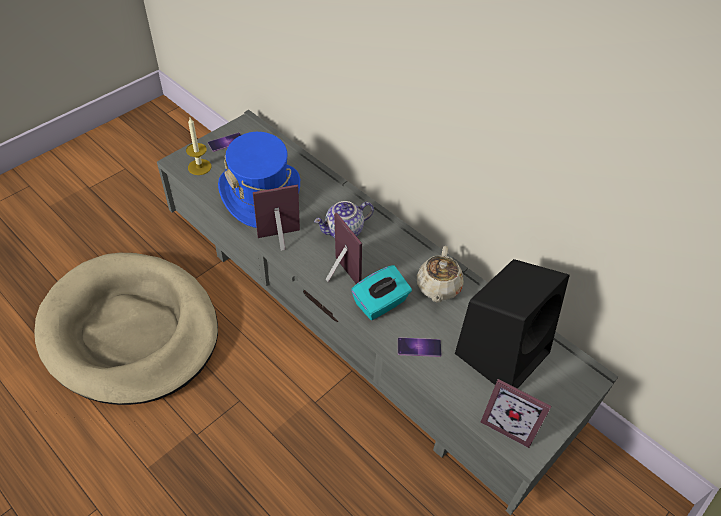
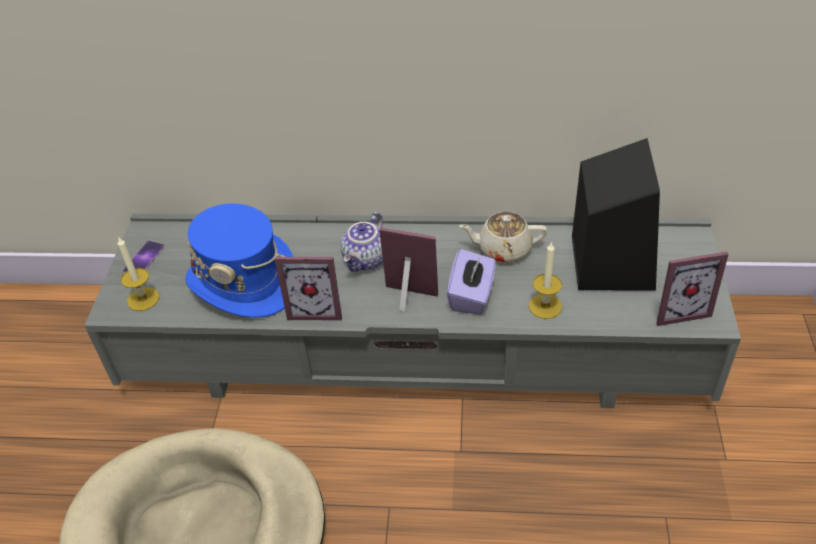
camera: 35 degrees left, 5 degrees down
(281, 241) = (316, 308): picture frame -> picture frame turned 120 degrees counterclockwise
(380, 303) = (472, 296): turquoise tissue box -> purple tissue box
(419, 347) = (545, 306): phone -> candle
(438, 287) = (503, 249): beige teapot -> beige teapot turned 120 degrees clockwise

